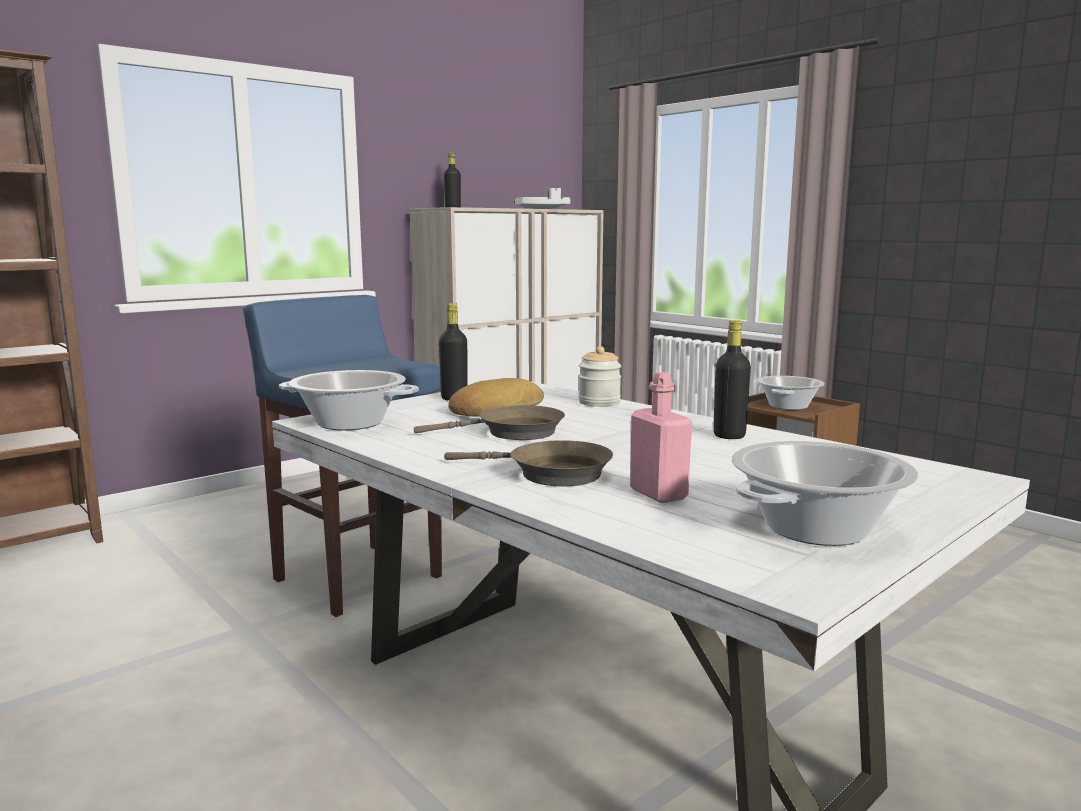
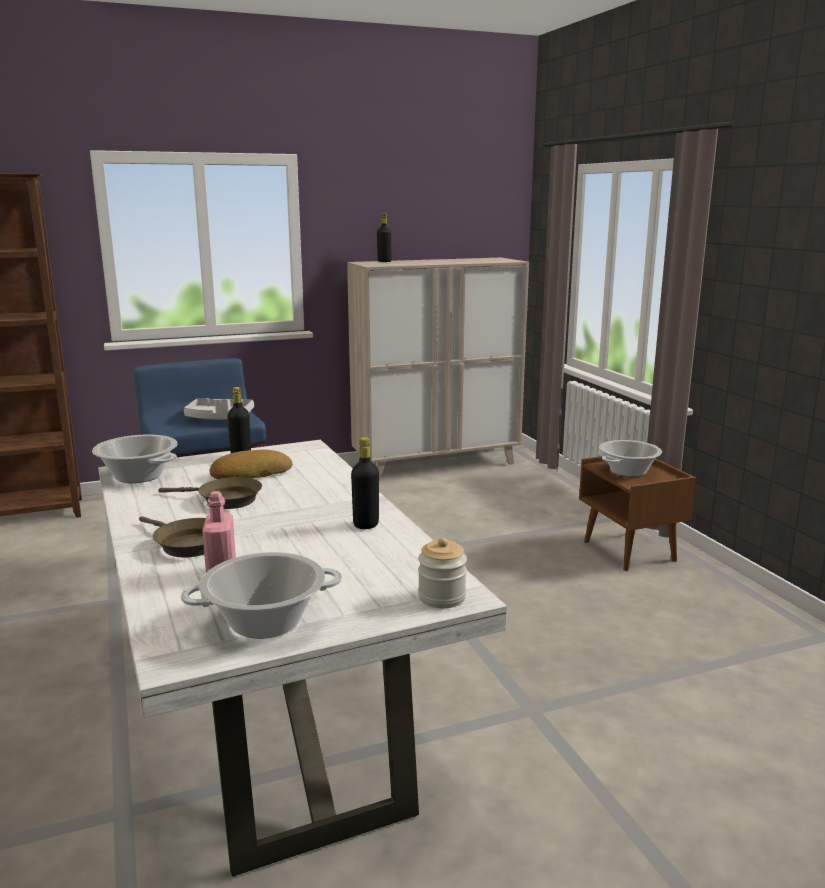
camera: 20 degrees right, 5 degrees up
(542, 209) = (469, 261): grey tray -> grey tray (219, 418)
(599, 402) = (334, 475): jar -> jar (442, 597)

